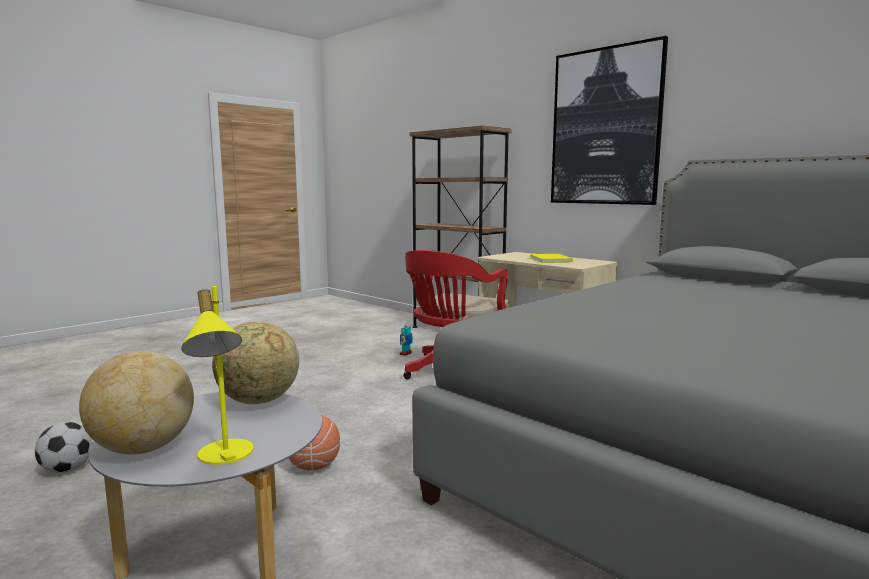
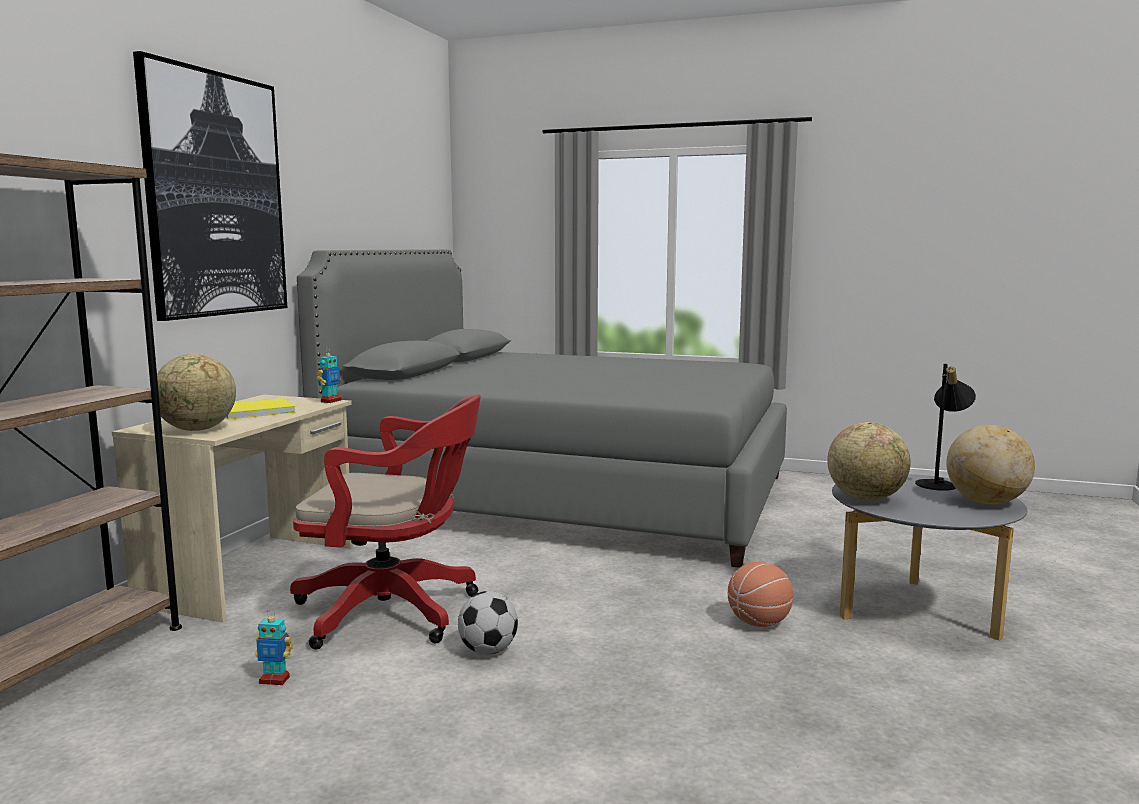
camera: 115 degrees left, 0 degrees up
(66, 469) = (1019, 781): football -> football (488, 651)
(223, 457) = (940, 483): yellow table lamp -> black table lamp
(504, 256) = (197, 430): none -> globe
(579, 266) = (330, 401): none -> toy robot

